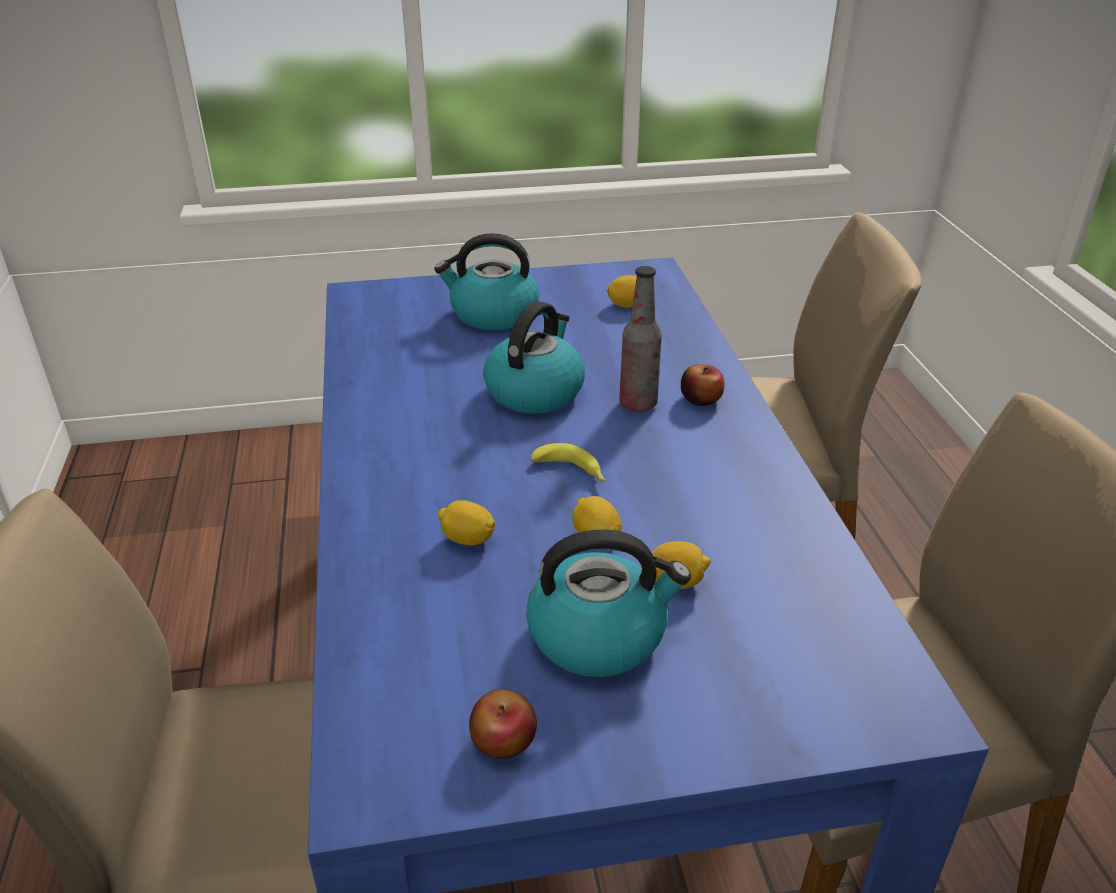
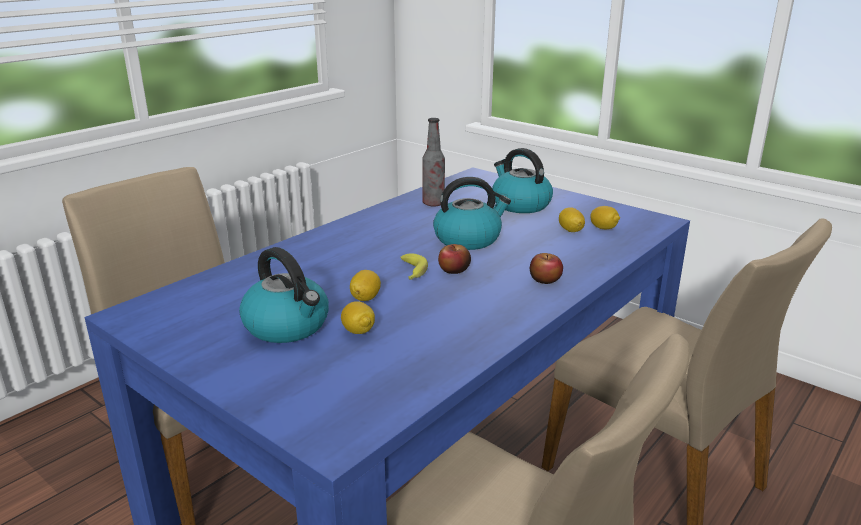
camera: 50 degrees right, 10 degrees down
(467, 539) = (318, 270): lemon -> lemon (570, 230)
(504, 741) = (186, 330): apple -> apple (454, 270)
(638, 404) = (506, 266): bottle -> bottle (433, 203)

